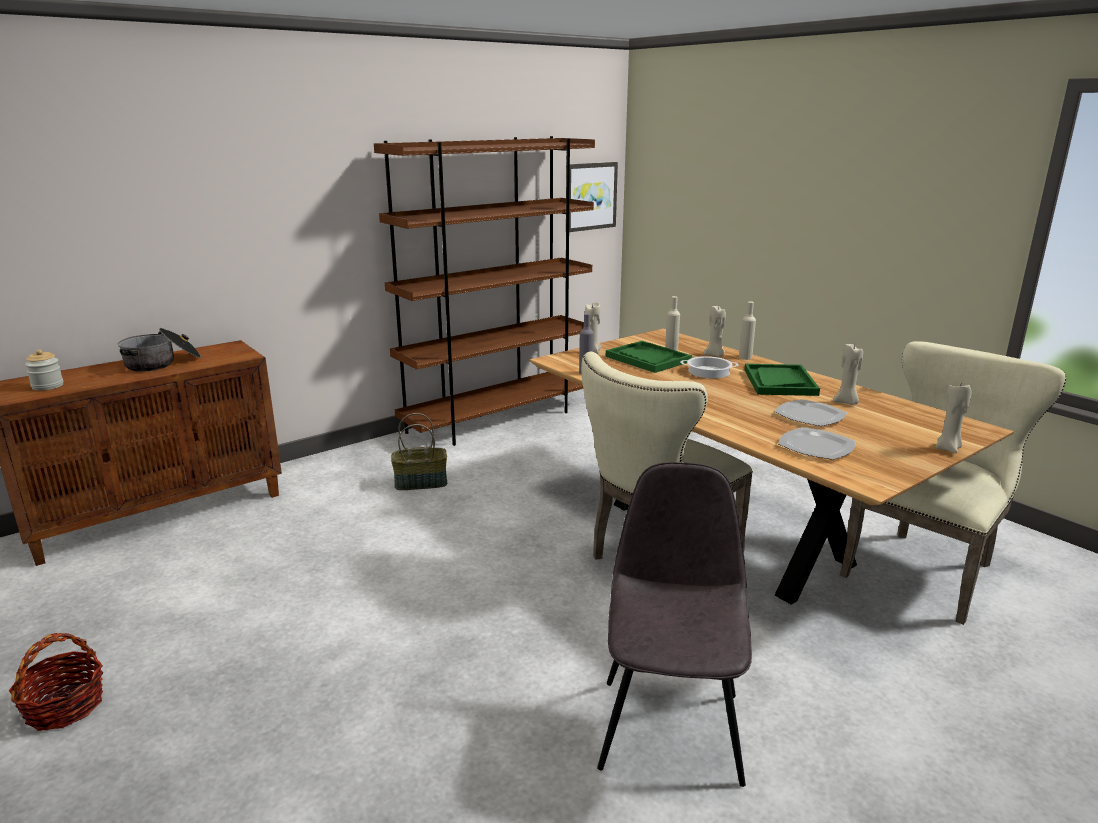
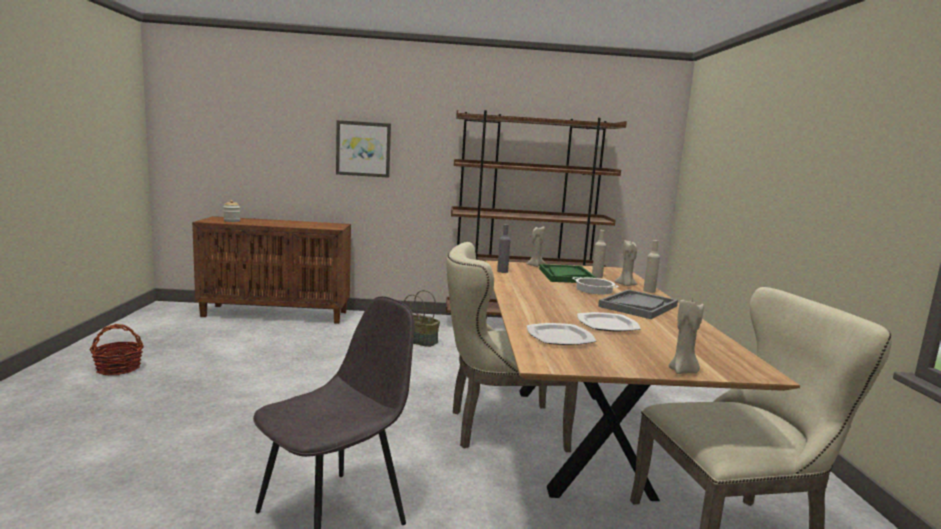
camera: 35 degrees right, 10 degrees down
(162, 363) = (294, 223): cooking pot -> none
(590, 196) = (642, 172): picture -> picture (363, 149)
(779, 382) = (638, 306): green tray -> grey tray
(846, 402) = (665, 327): beige candle -> none

